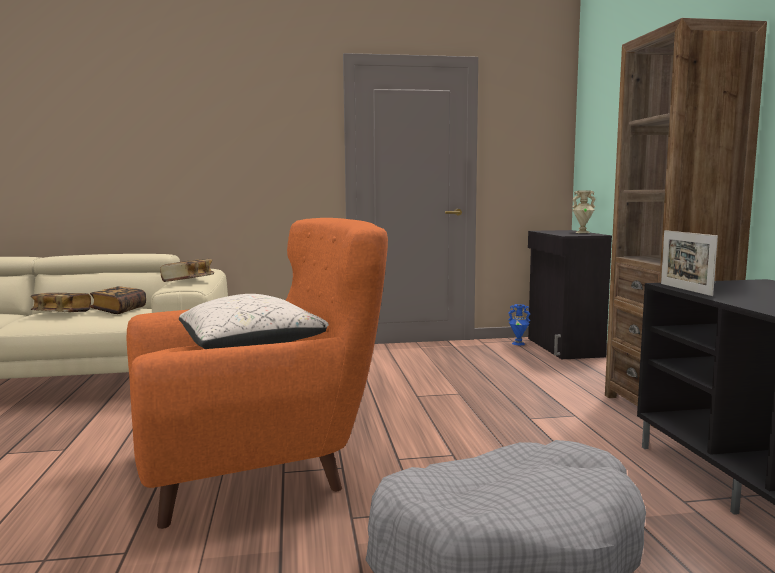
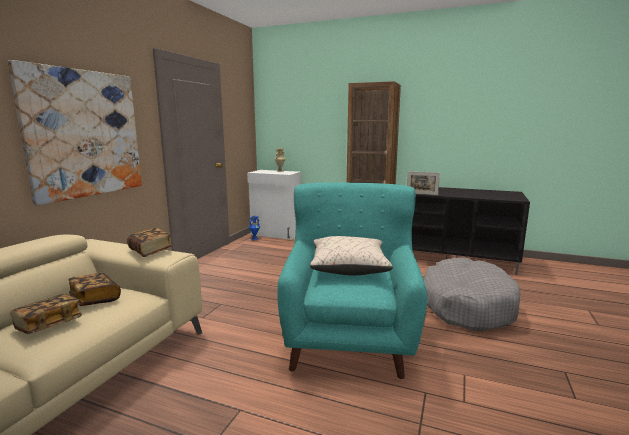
camera: 60 degrees left, 5 degrees up
(232, 158) = (84, 134): none -> picture
(256, 468) = (349, 338): orange armchair -> turquoise armchair
(563, 347) = (276, 234): black cabinet -> white cabinet

